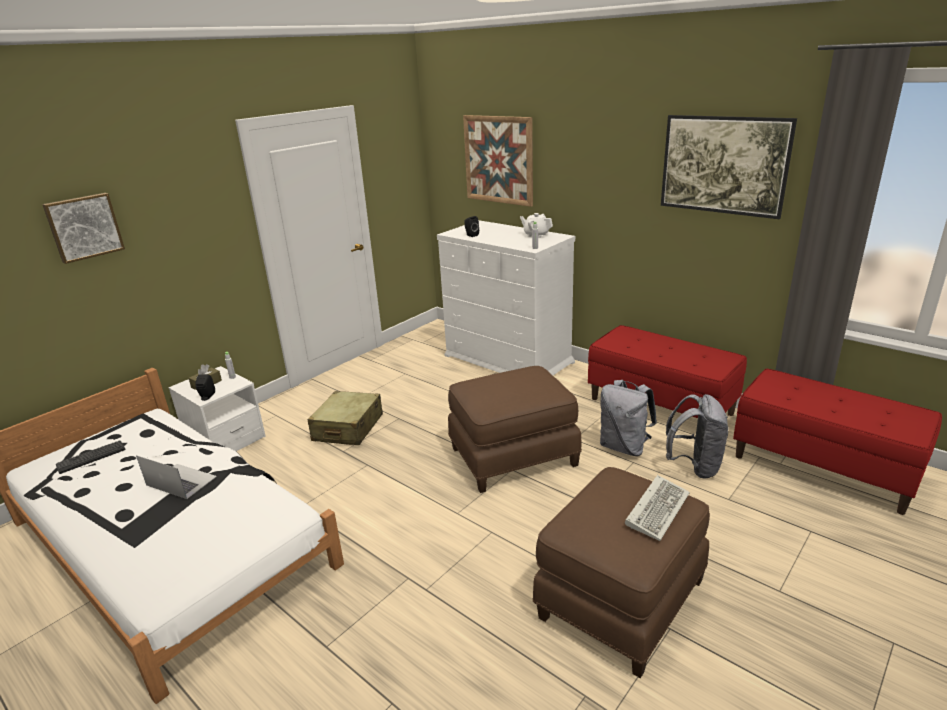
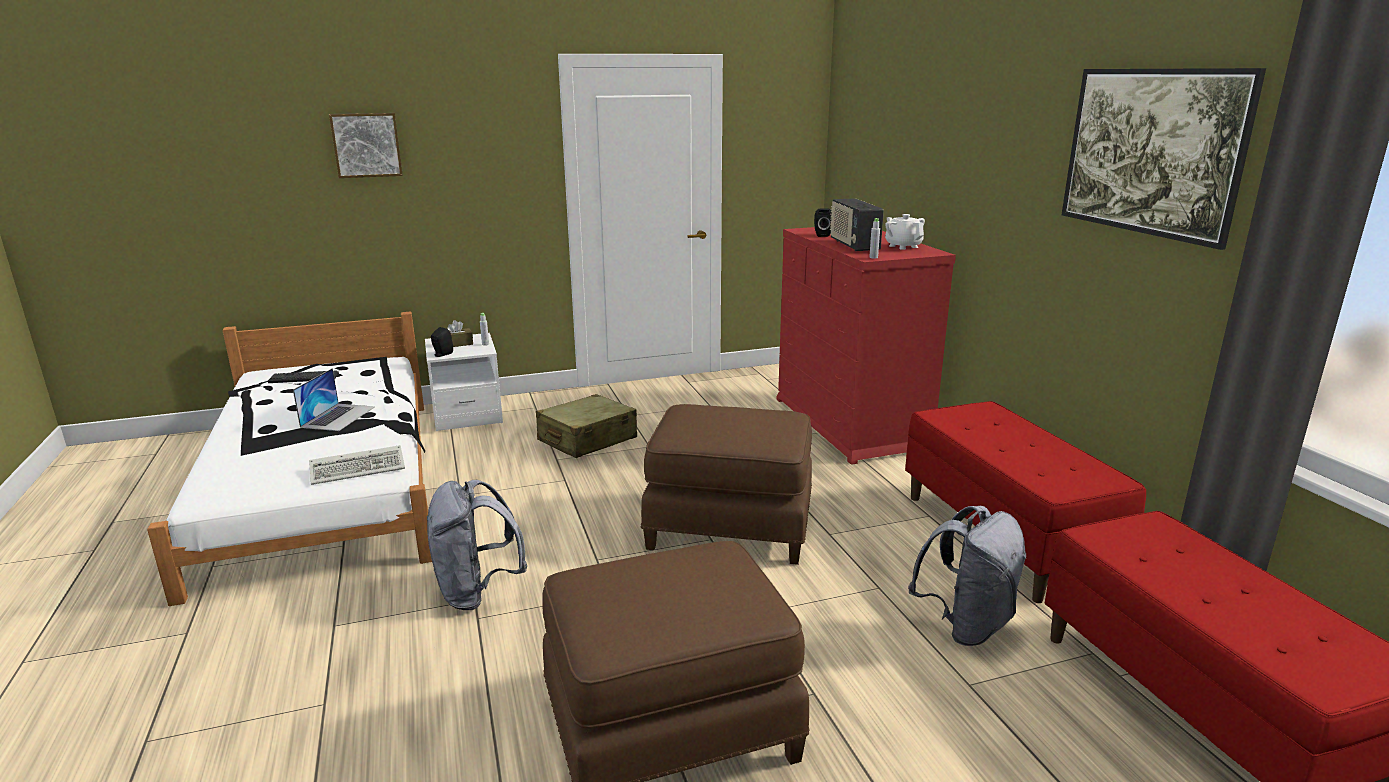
camera: 30 degrees right, 5 degrees down
(181, 481) = (338, 417): laptop -> laptop turned 45 degrees clockwise
(498, 160) = (893, 140): picture -> none
(506, 240) = (853, 245): none -> radio
(508, 359) = (851, 423): white dresser -> red dresser
(624, 447) = (888, 566): grey backpack -> grey backpack (477, 592)
(657, 508) = (712, 600): keyboard -> keyboard (360, 468)

